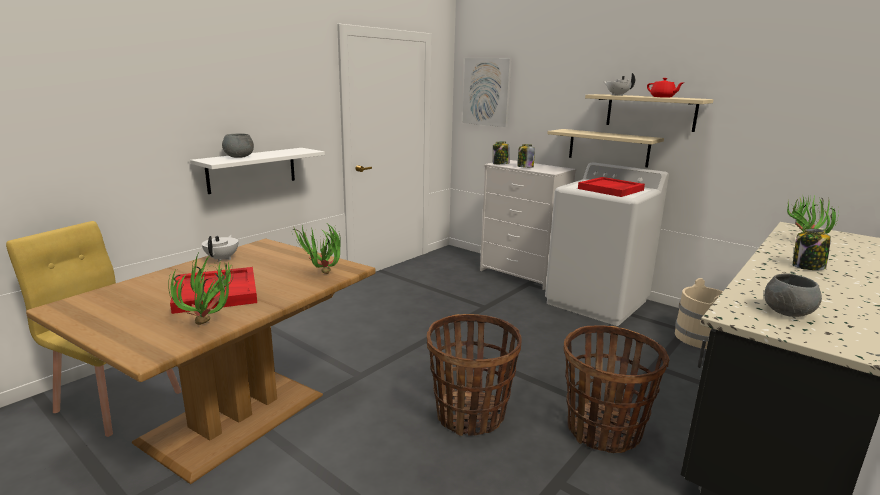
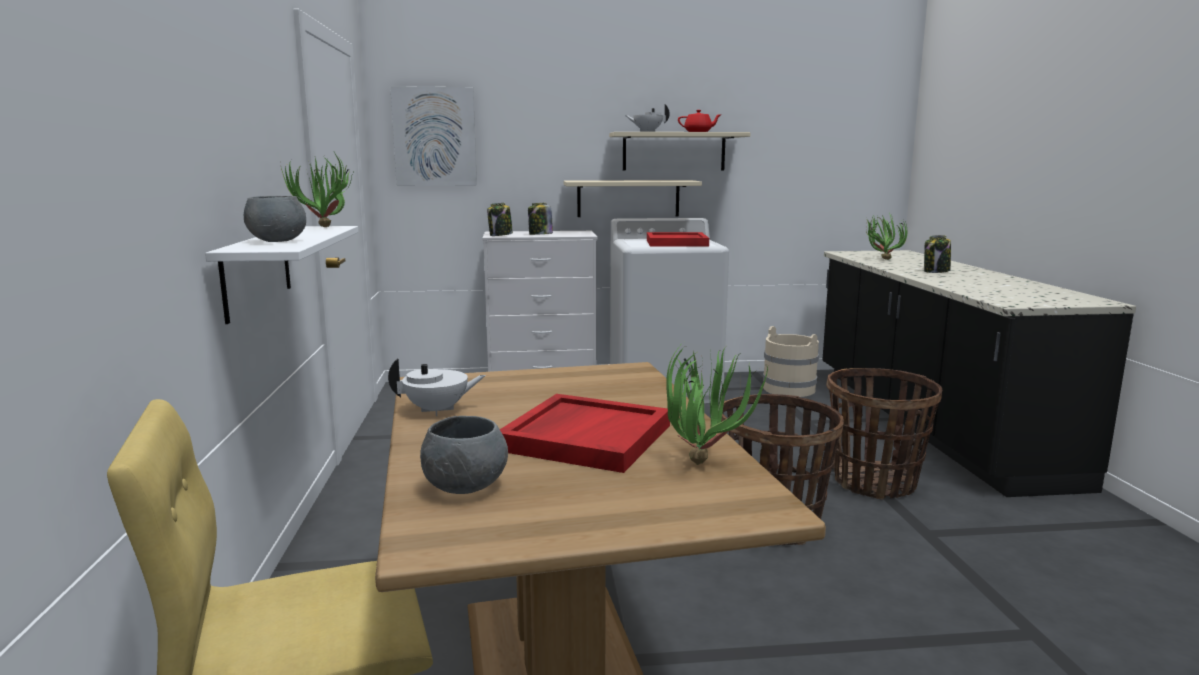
camera: 45 degrees left, 5 degrees down
(222, 259) = (437, 410): white teapot -> white teapot turned 120 degrees clockwise
(322, 276) = (631, 383): potted plant -> potted plant (325, 228)
(787, 313) = (1020, 295): grey bowl -> grey bowl (464, 487)

